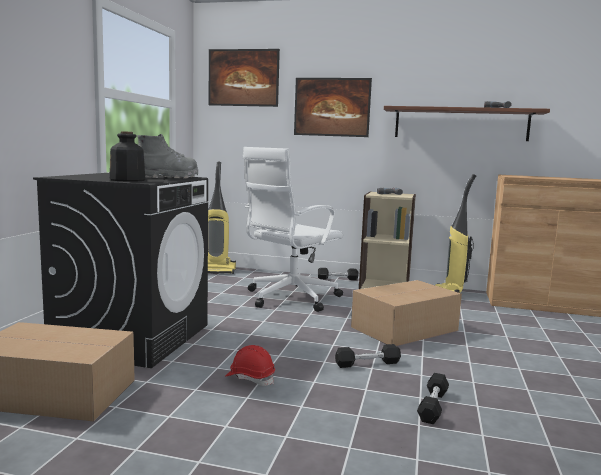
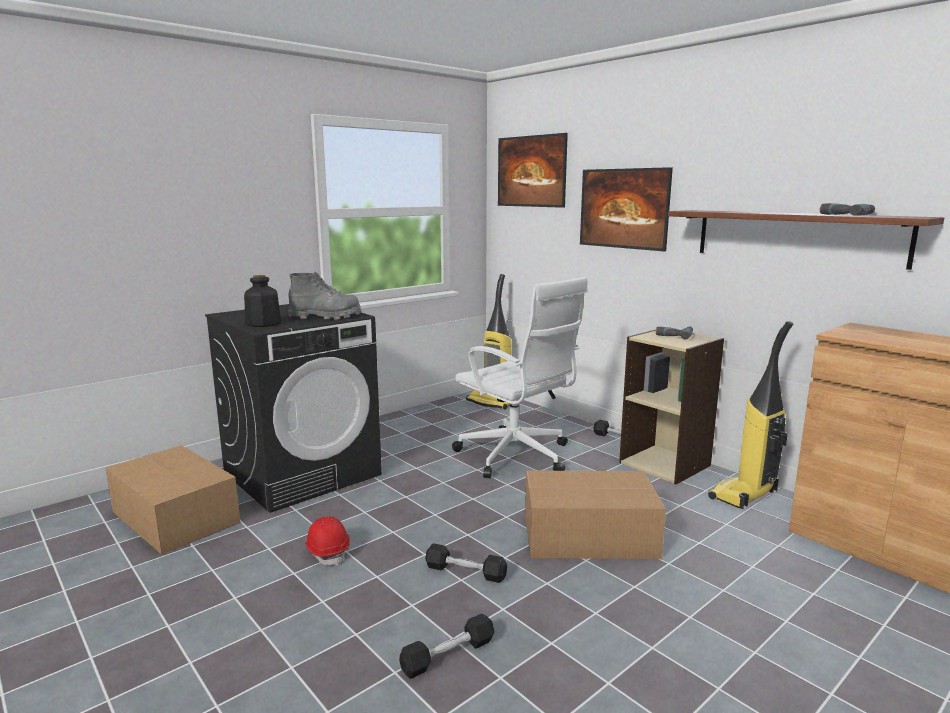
camera: 35 degrees right, 5 degrees up
(289, 298) = (517, 456): white office chair -> white office chair turned 120 degrees counterclockwise

